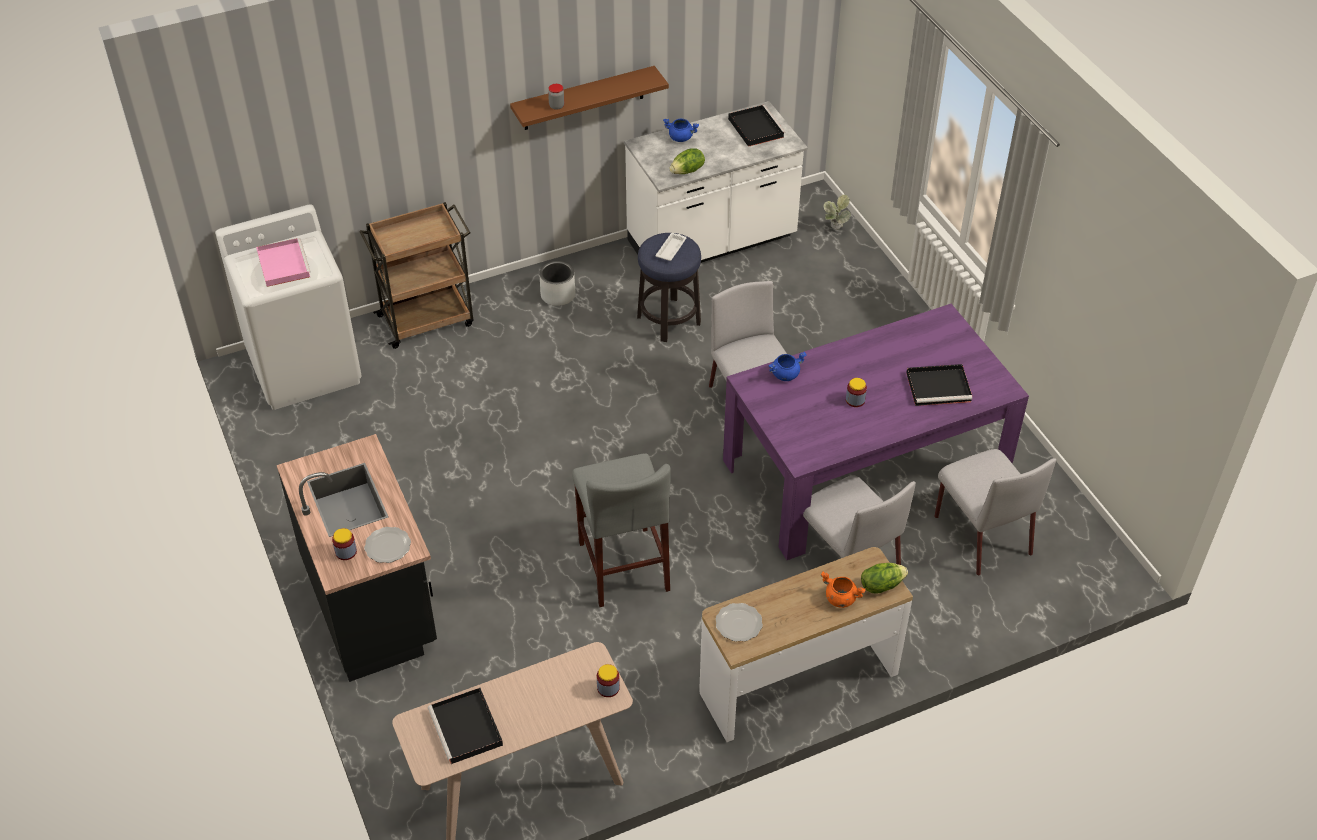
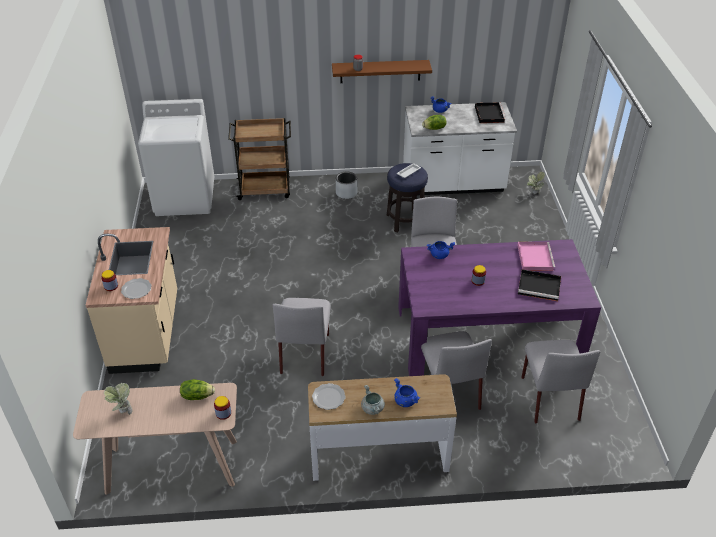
camera: 20 degrees right, 5 degrees down
(283, 264) = (171, 127): pink tray -> pink tray (534, 257)
(372, 603) = (147, 333): black counter -> beige counter
(467, 729) = (123, 412): black tray -> potted plant
(623, 566) = (305, 352): grey stool -> grey chair
(804, 621) = (373, 408): none -> grey cooking pot
(840, 598) = (405, 401): orange cooking pot -> blue cooking pot
(881, 585) = (438, 400): lettuce -> lettuce (197, 395)

